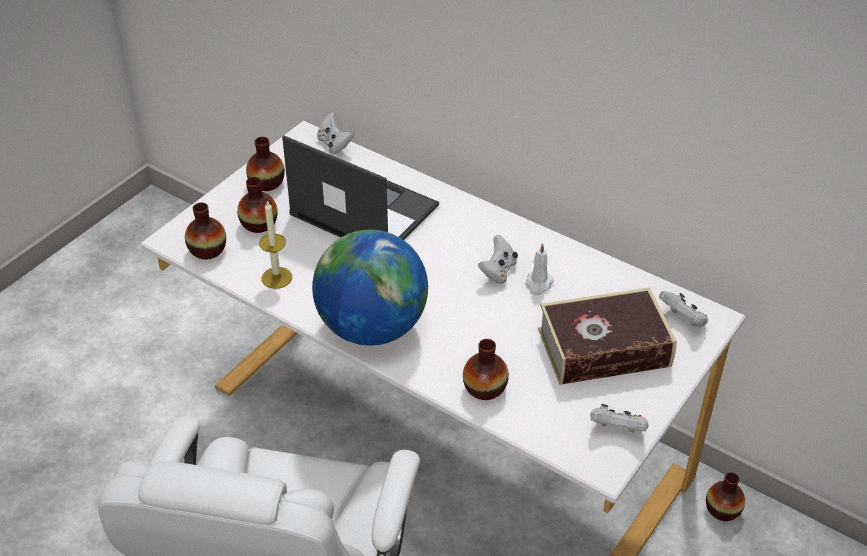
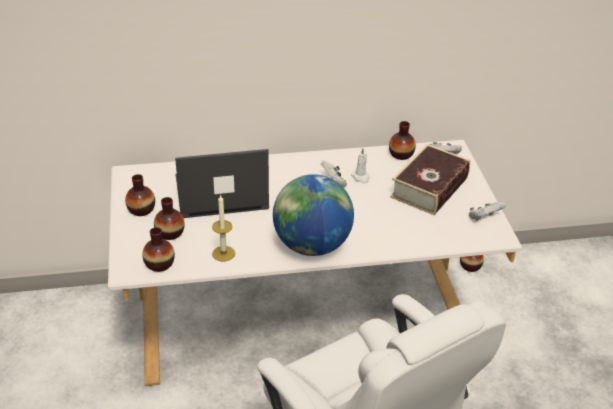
camera: 45 degrees left, 5 degrees down
(334, 144) = (152, 169): white game controller -> none
(485, 388) = (405, 238): vase -> vase (401, 154)

